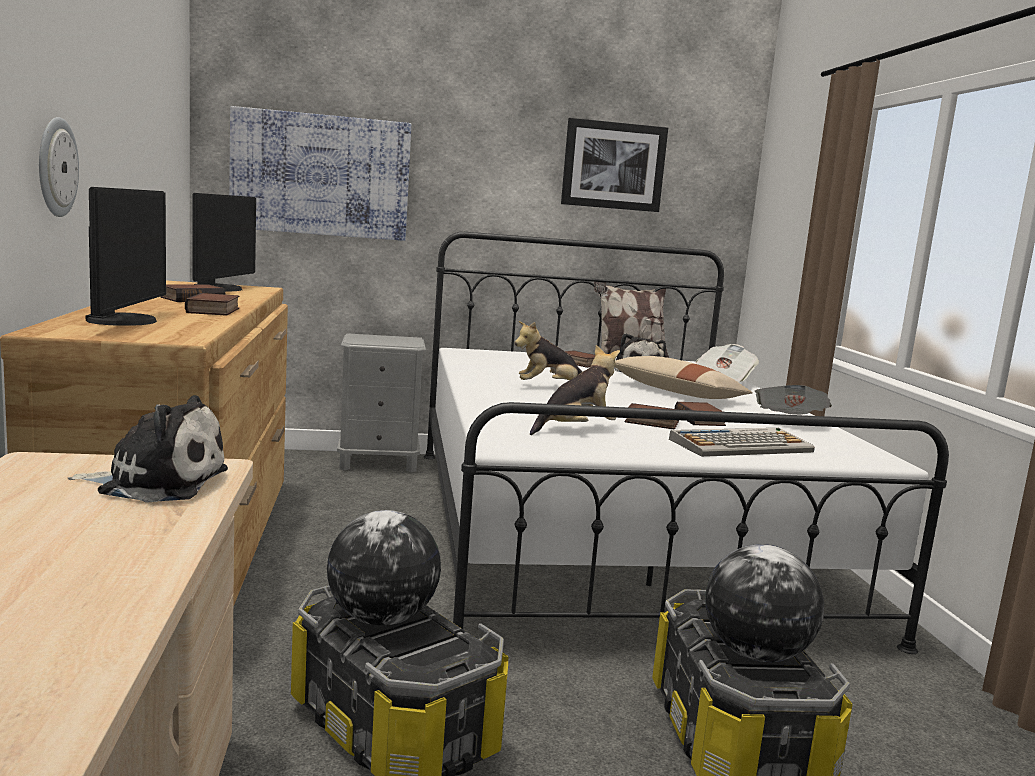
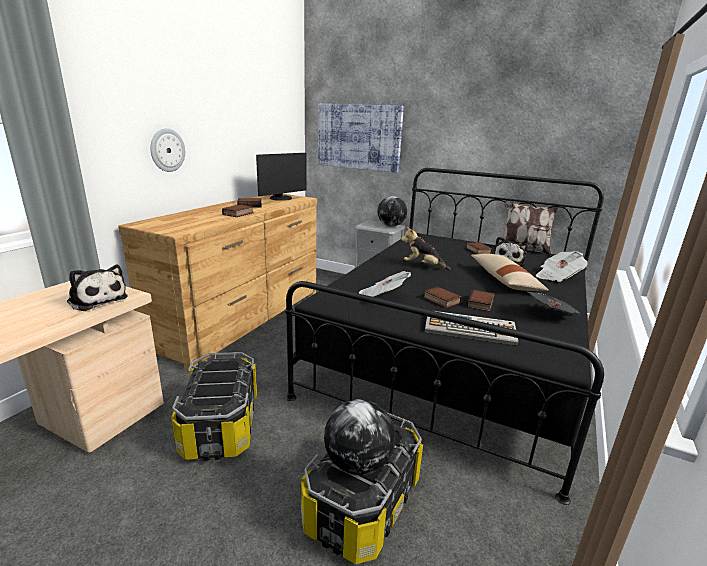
camera: 35 degrees right, 10 degrees up
(125, 321) = (183, 219): monitor -> none
(381, 619) = (216, 376): globe -> globe (391, 226)
(575, 429) = (382, 298): plush toy -> newspaper
(612, 531) = (454, 354): white bed -> black bed
(613, 166) = (527, 124): picture -> none

